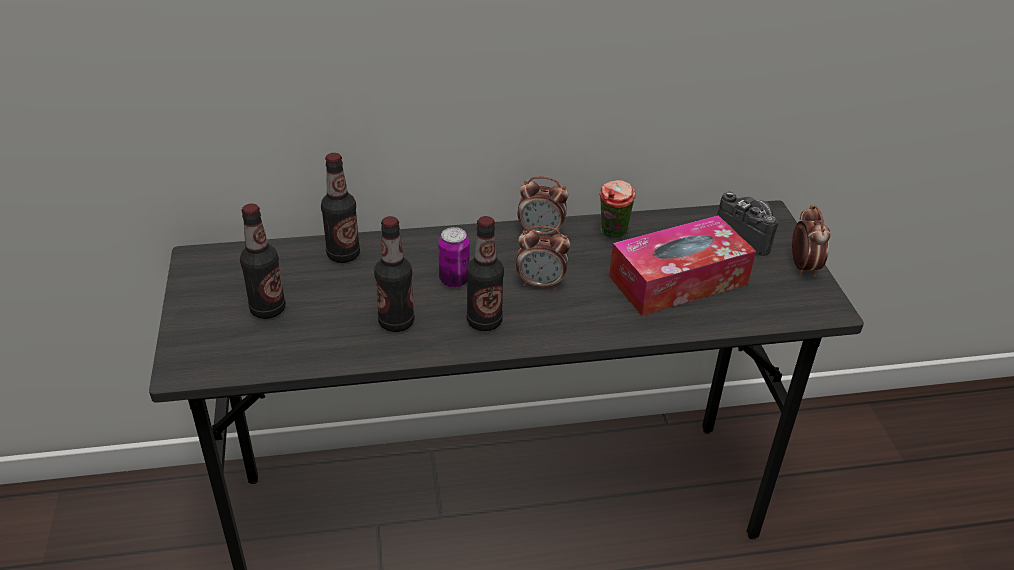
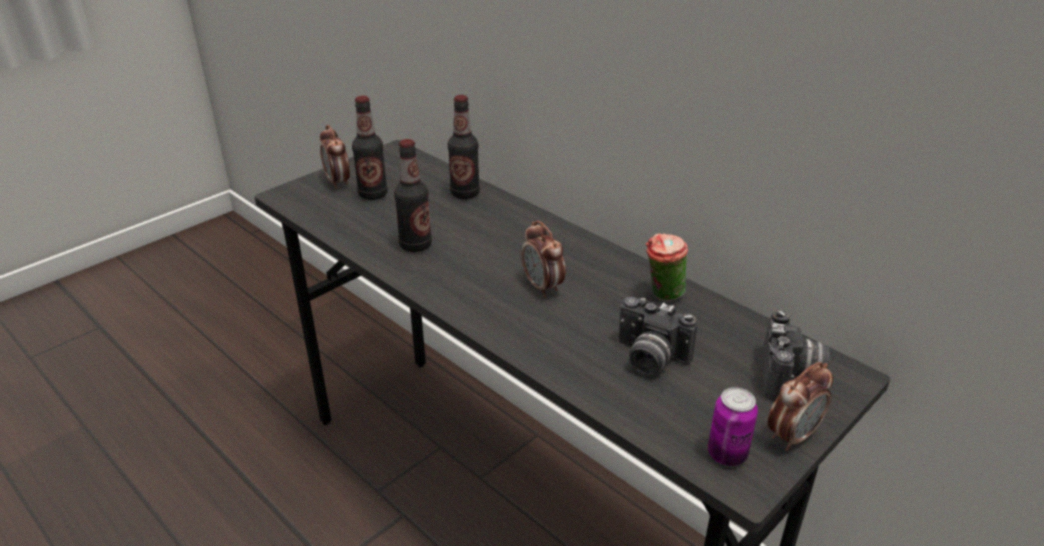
camera: 55 degrees right, 5 degrees down
(454, 280) = (494, 247): can -> can (727, 454)
(484, 321) = (461, 281): bottle -> none
(541, 232) = (611, 259): alarm clock -> alarm clock (338, 182)
(678, 280) = (648, 358): tissue box -> camera

